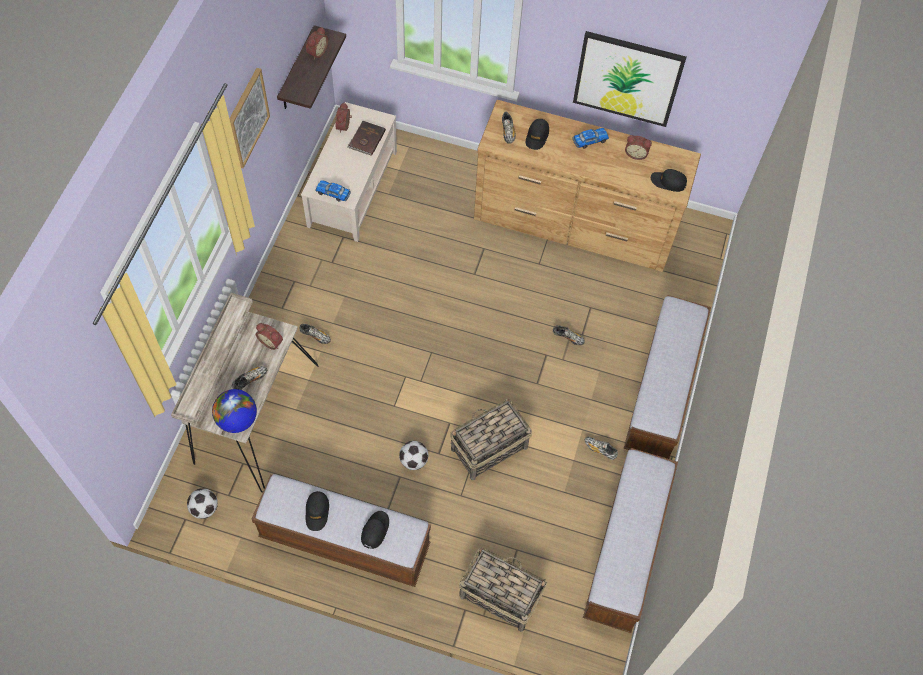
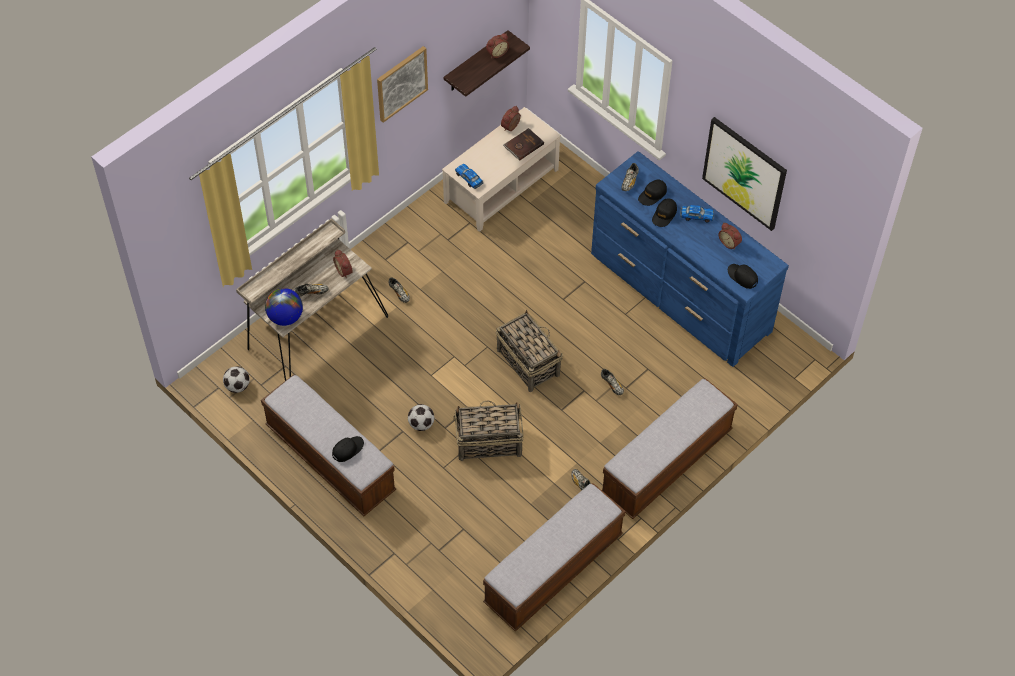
camera: 30 degrees right, 5 degrees down
(317, 512) = (312, 416): black cap -> black cap (664, 215)
(499, 595) = (428, 555): basket -> basket (527, 362)
(575, 222) = (680, 293): brown dresser -> blue dresser

